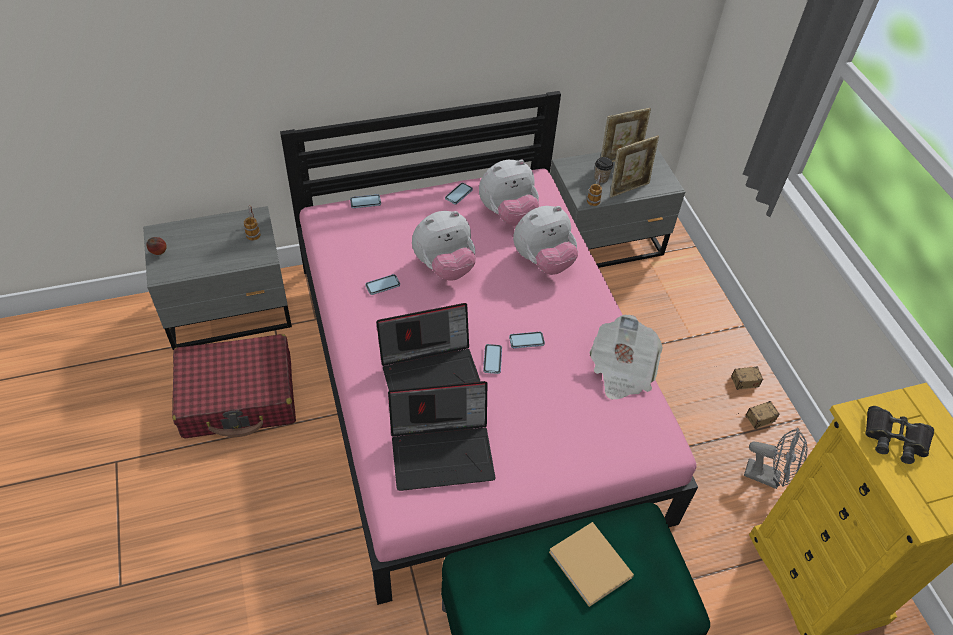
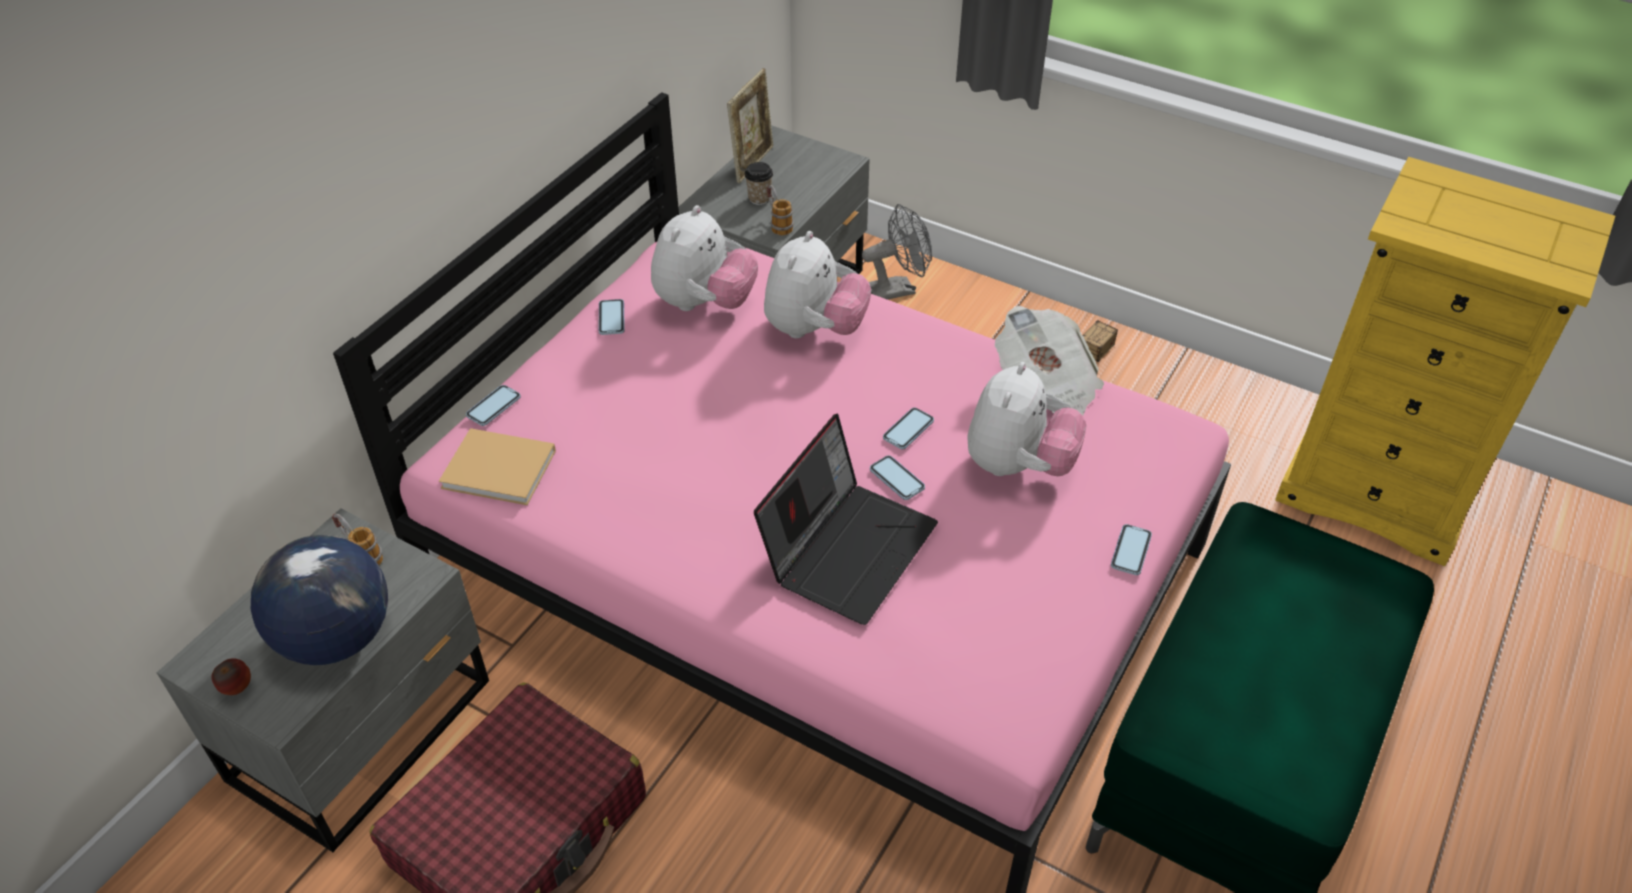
camera: 40 degrees left, 5 degrees down
(210, 258) = (336, 637): none -> globe
(382, 285) = (651, 491): phone -> phone (1131, 551)
(443, 451) = (974, 623): laptop -> none
(444, 267) = (702, 415): plush toy -> plush toy (1018, 465)
(591, 566) = (1274, 612): beige book -> beige book (502, 470)
(628, 188) = (804, 190): picture frame -> none
(745, 423) = (1145, 391): storage box -> none
(768, 477) = (1225, 428): grey fan -> grey fan (898, 289)
(895, 438) = (1454, 223): black binoculars -> none

